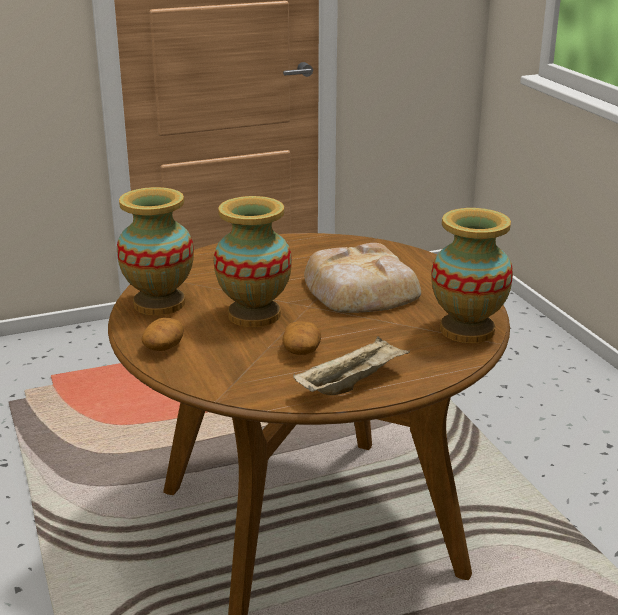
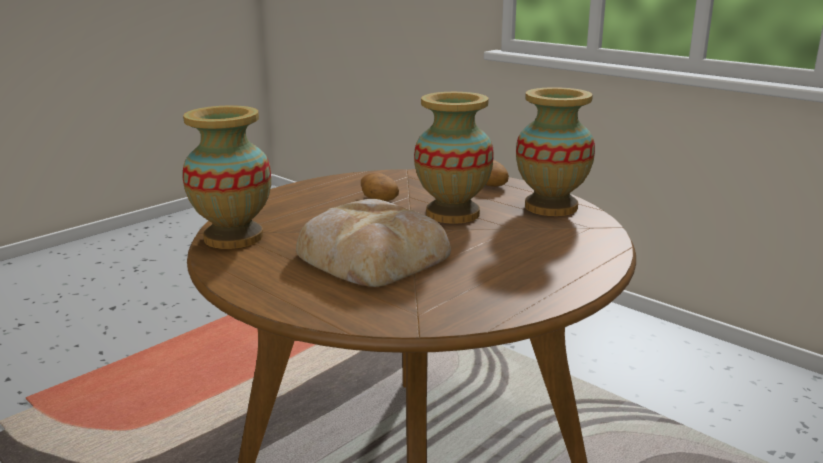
camera: 155 degrees right, 5 degrees down
(351, 383) = (320, 189): beige tray -> none

